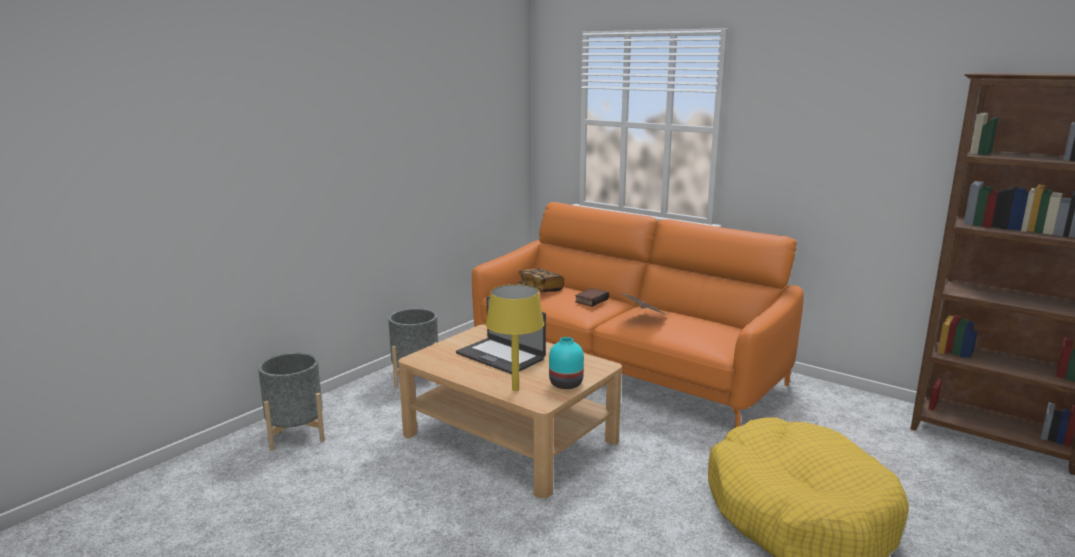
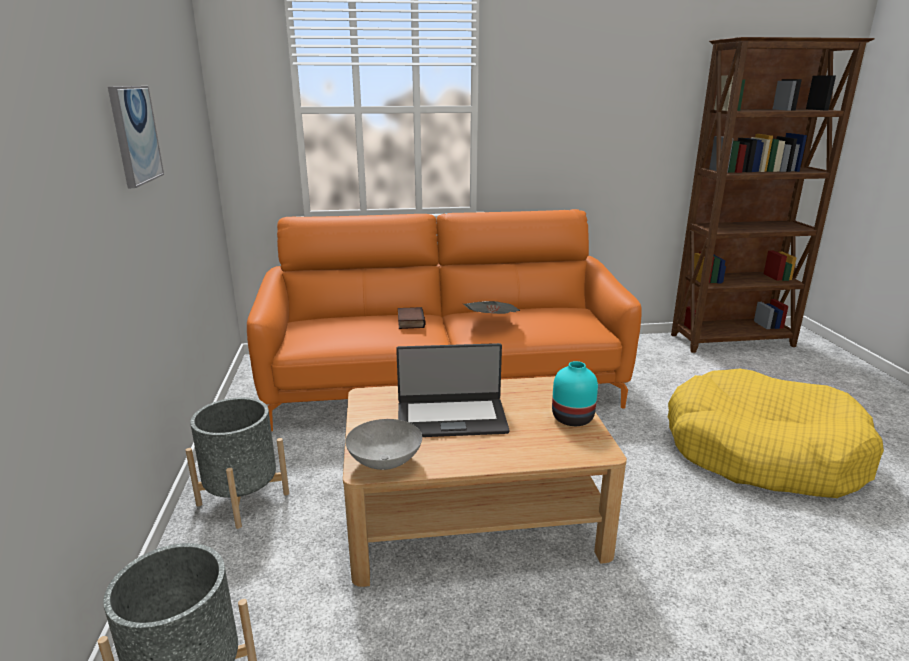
camera: 45 degrees left, 5 degrees up
(411, 136) = (135, 135): none -> picture
(429, 360) = (386, 462): none -> grey bowl
(515, 389) = (547, 449): yellow table lamp -> none
(540, 289) = (337, 326): book -> none

